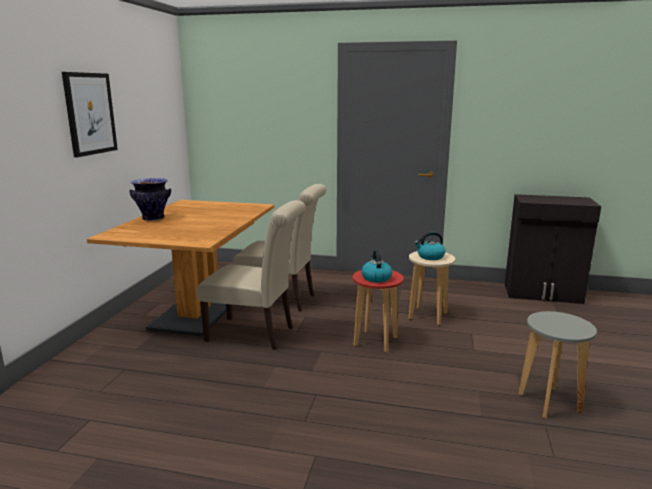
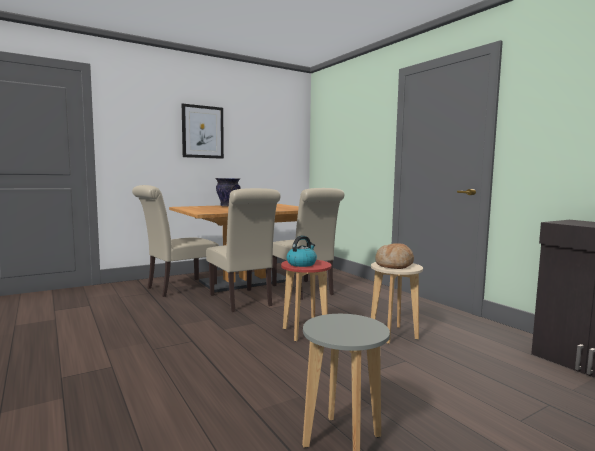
camera: 45 degrees right, 10 degrees down
(143, 348) = (177, 288): none -> beige chair
(430, 257) = (394, 265): kettle -> bread

